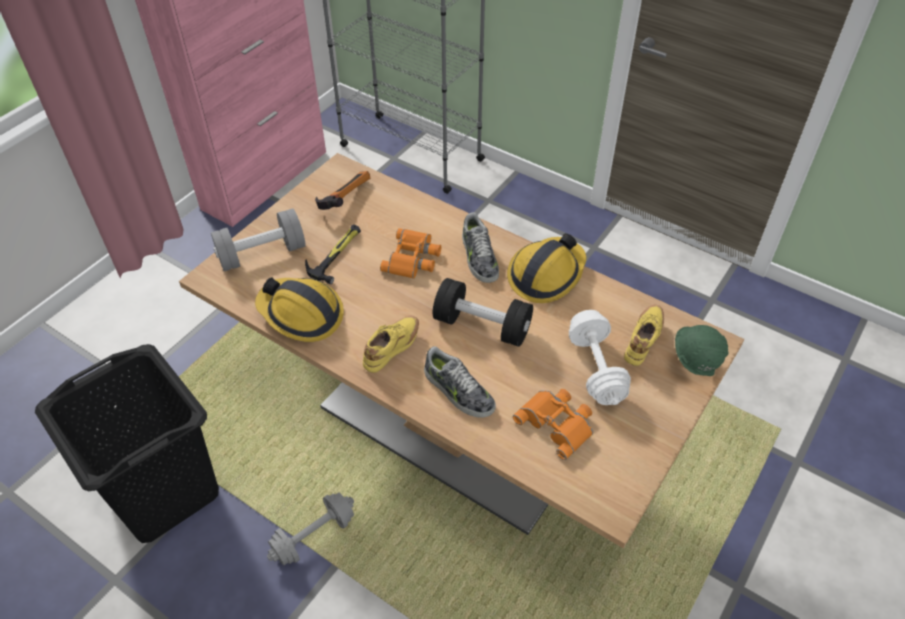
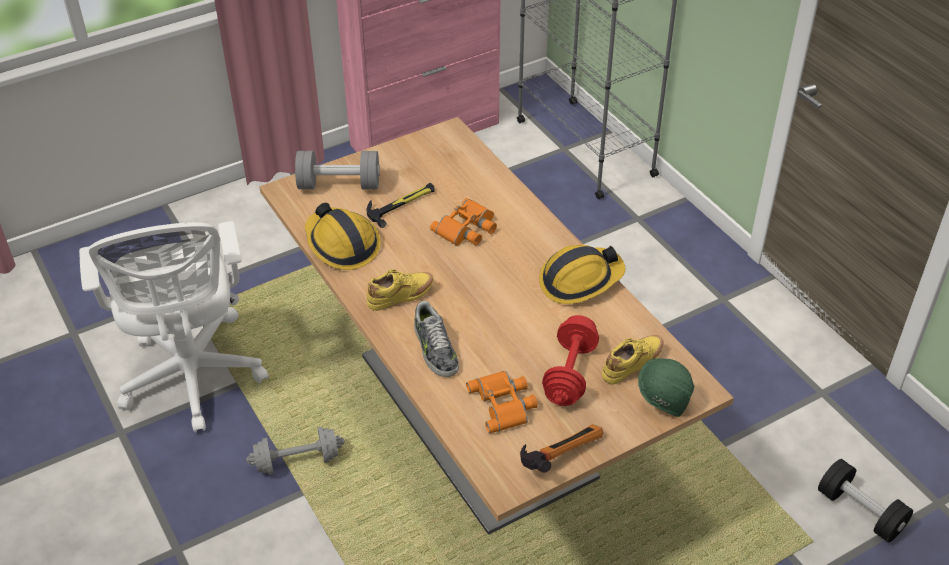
camera: 25 degrees right, 5 degrees down
(163, 492) = (193, 378): black laundry basket -> white office chair
(342, 199) = (437, 159): hammer -> hammer (558, 454)
(478, 257) = (527, 246): shoe -> none
(482, 326) = (491, 304): black dumbbell -> black dumbbell (860, 511)
(596, 369) = (570, 373): white dumbbell -> red dumbbell

